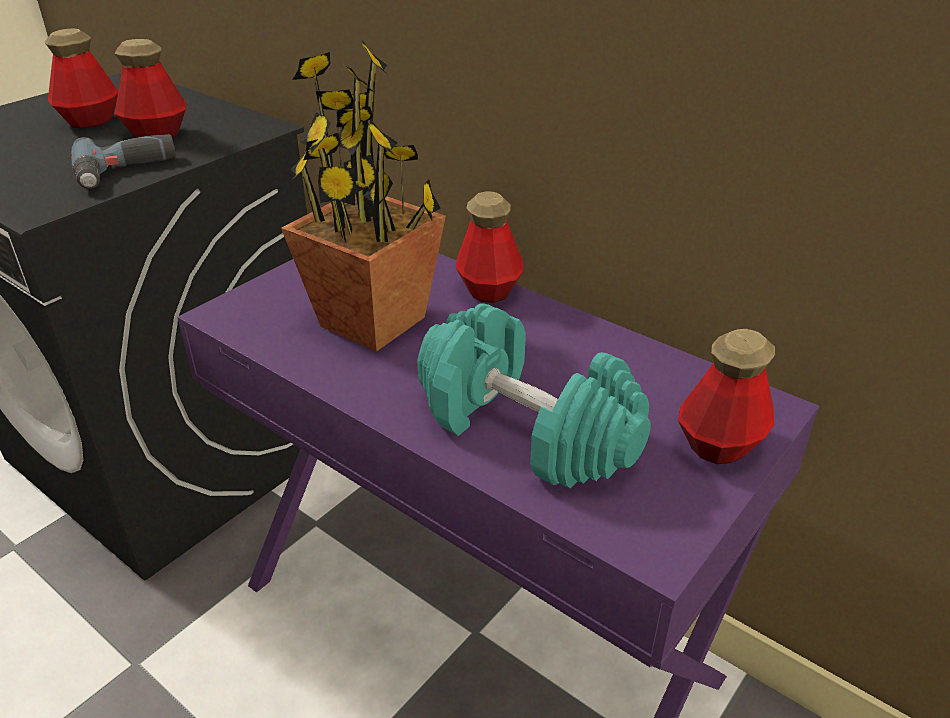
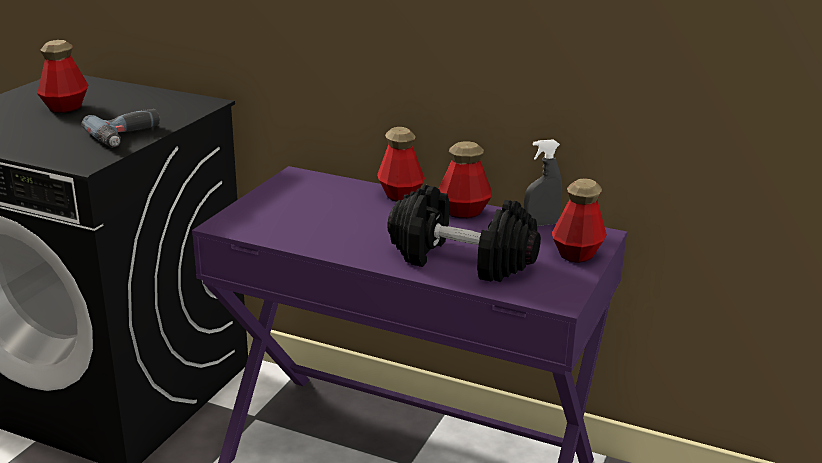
camera: 15 degrees left, 10 degrees down
(156, 134) = (127, 112): bottle -> bottle (463, 212)
(374, 322) = (333, 219): potted plant -> none
(524, 430) = (461, 260): turquoise dumbbell -> black dumbbell
(679, 372) = (541, 224): none -> grey spray bottle

